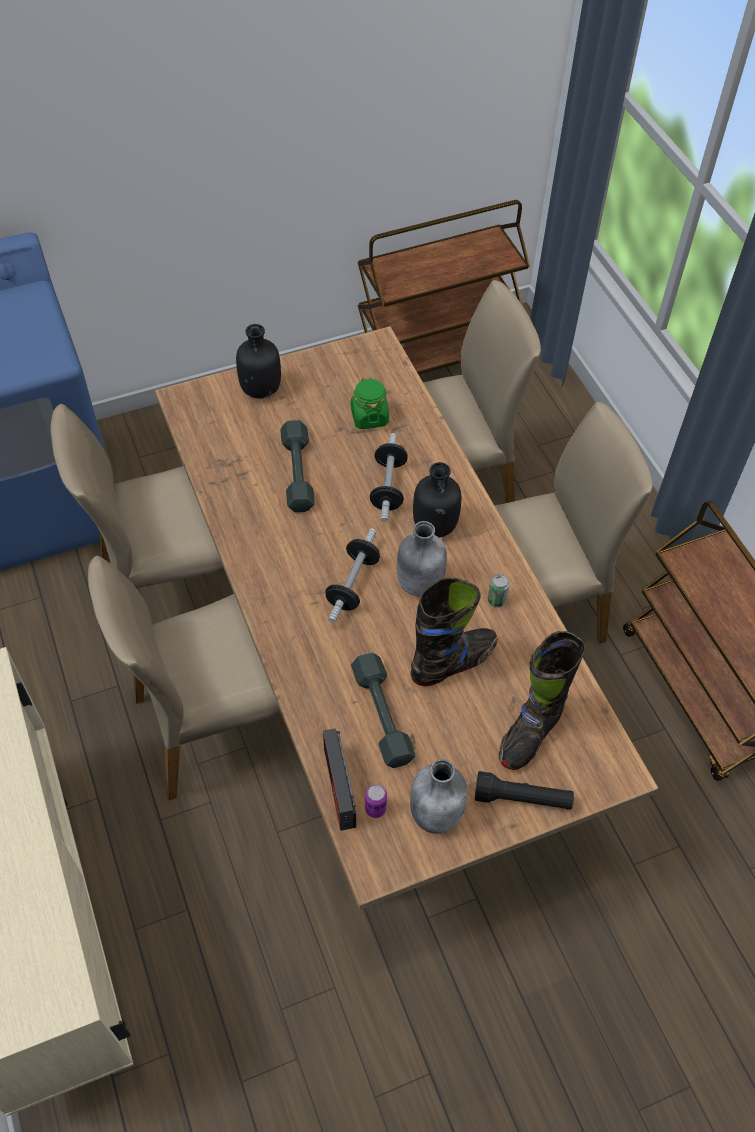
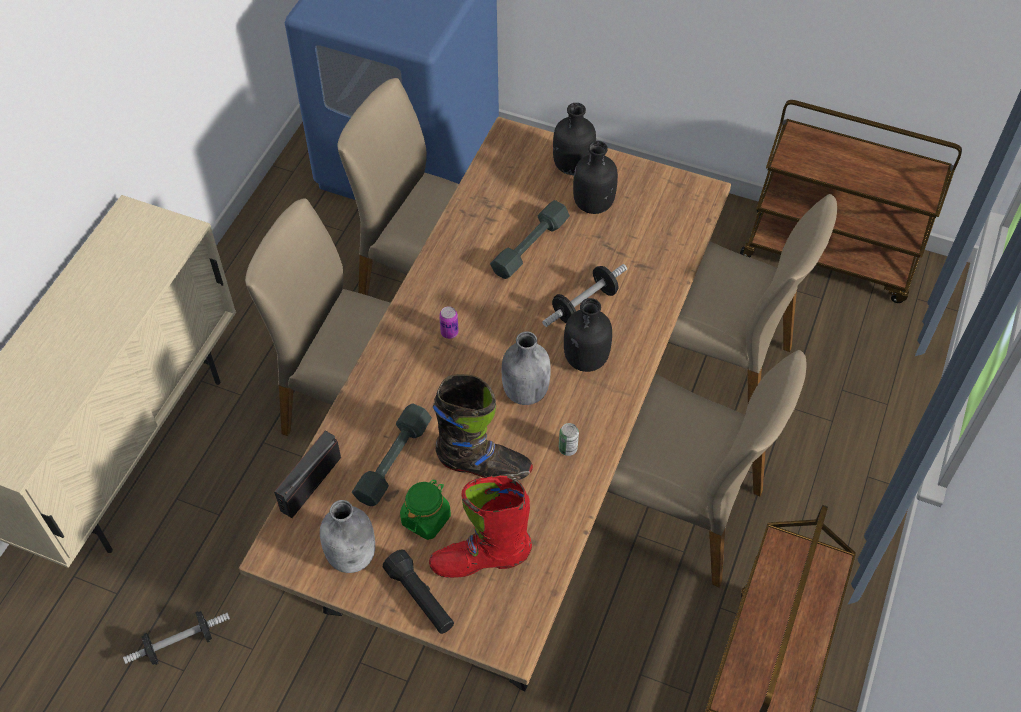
camera: 45 degrees right, 0 degrees up
(308, 408) = (592, 204): none -> black bottle
(353, 584) = (477, 355): dumbbell -> dumbbell (180, 644)
(369, 417) = (631, 242): green jar -> green jar (426, 519)
(375, 809) = (317, 517): can -> can (449, 332)
(530, 732) = (480, 560): black boot -> red boot

